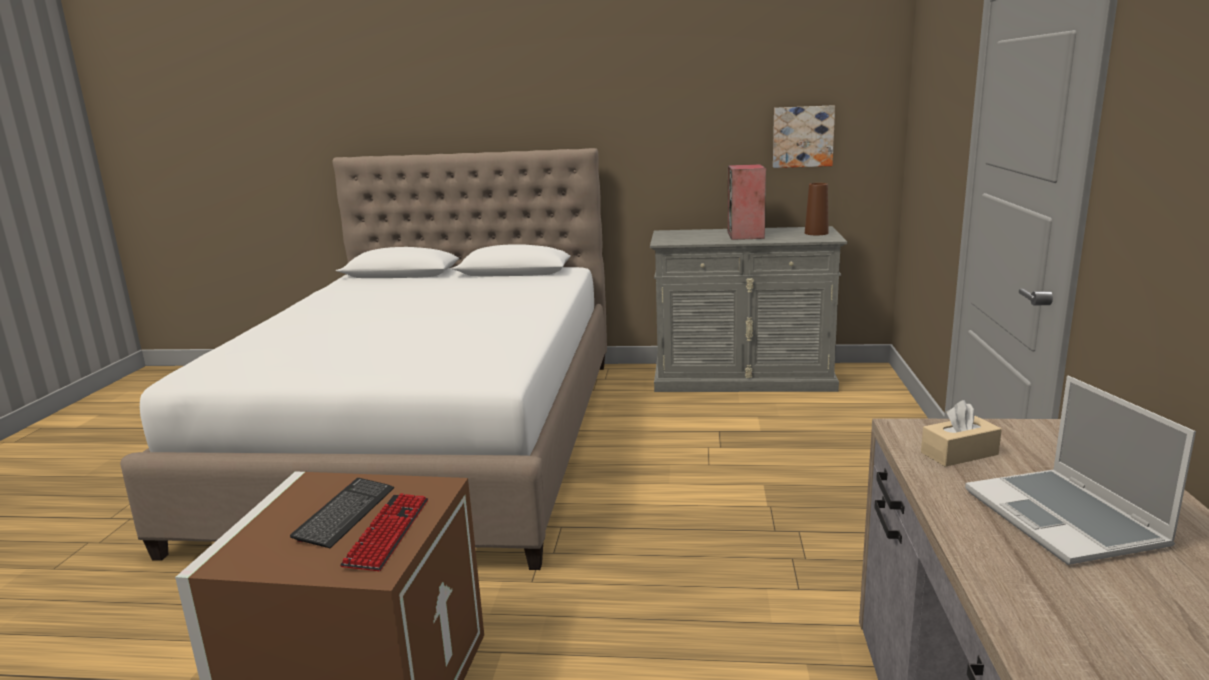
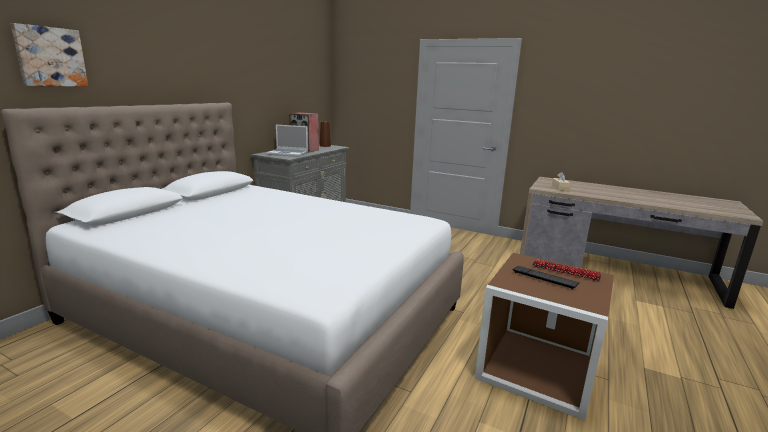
camera: 70 degrees left, 0 degrees up
(802, 136) = (303, 98): picture -> picture (50, 57)
(1066, 519) = (601, 191): laptop -> laptop (288, 153)

